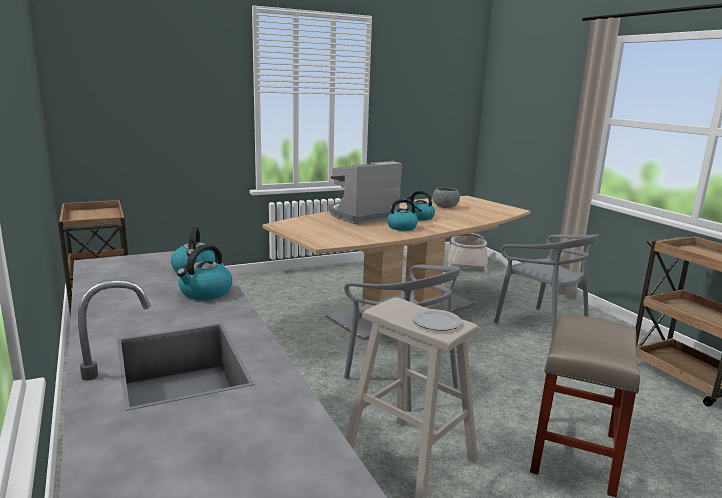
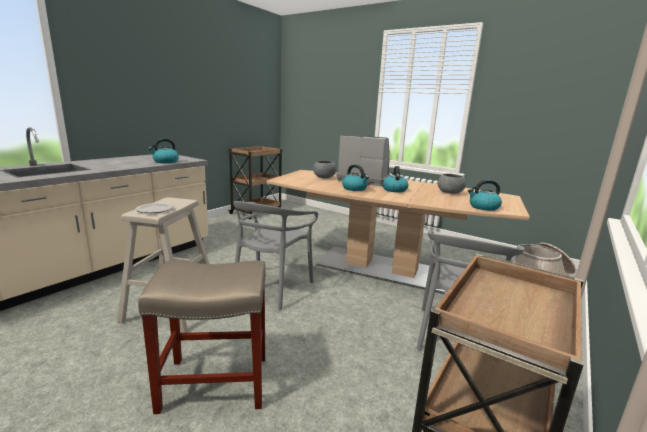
camera: 60 degrees right, 0 degrees up
(205, 293) = (133, 165): kettle -> kettle (483, 207)
(330, 225) = (324, 177): none -> grey bowl

